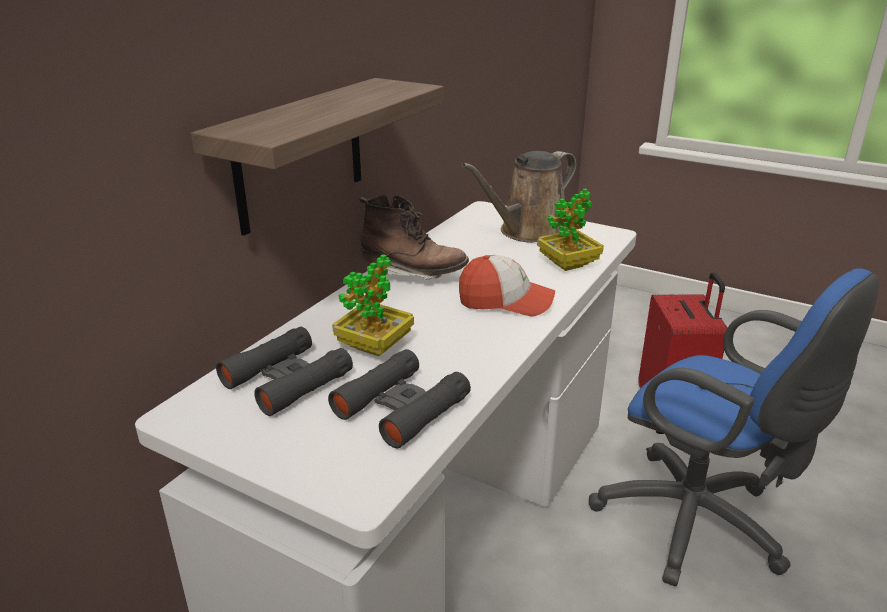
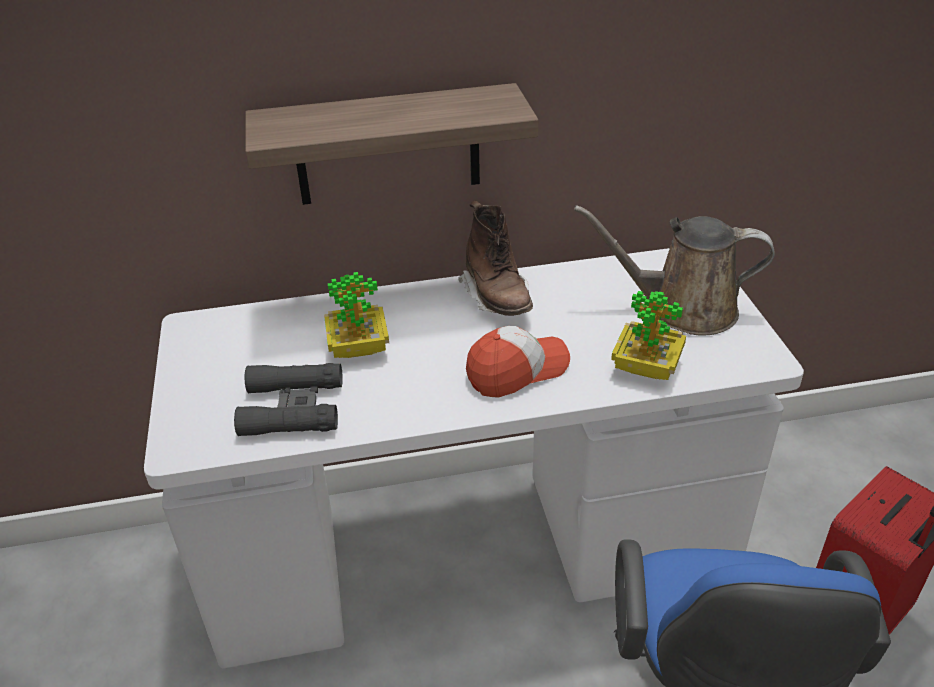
camera: 50 degrees right, 10 degrees up
(287, 379) = (271, 338): black binoculars -> none
(505, 302) = (517, 371): cap -> cap turned 90 degrees counterclockwise

